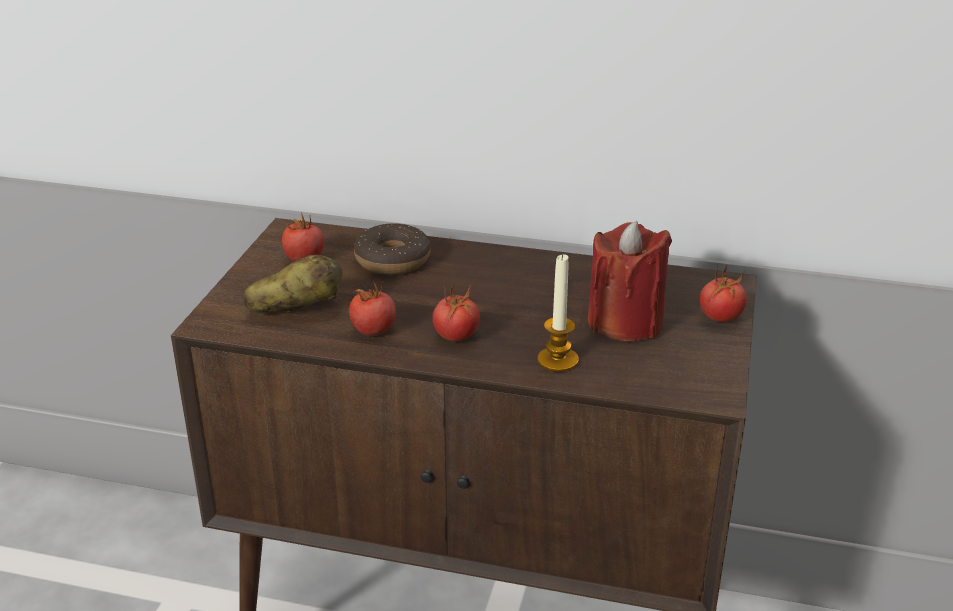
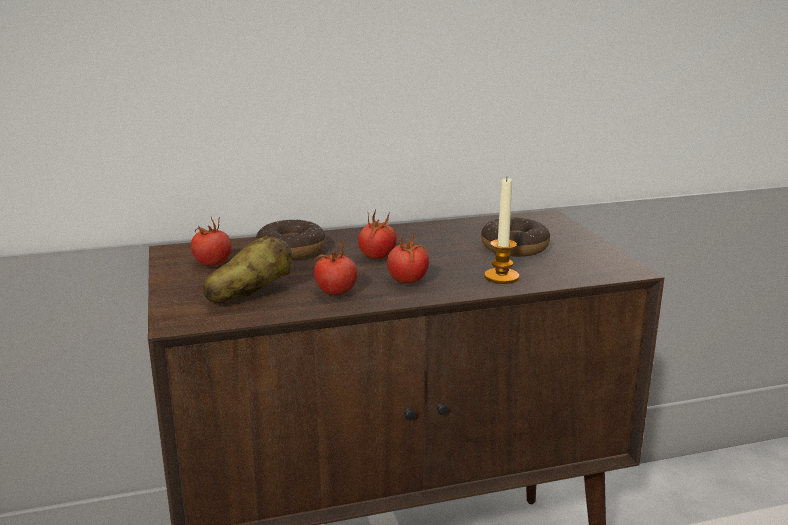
camera: 30 degrees left, 10 degrees down
(625, 322) = (514, 247): red candle -> donut
(720, 318) = (570, 233): tomato -> tomato (377, 257)

